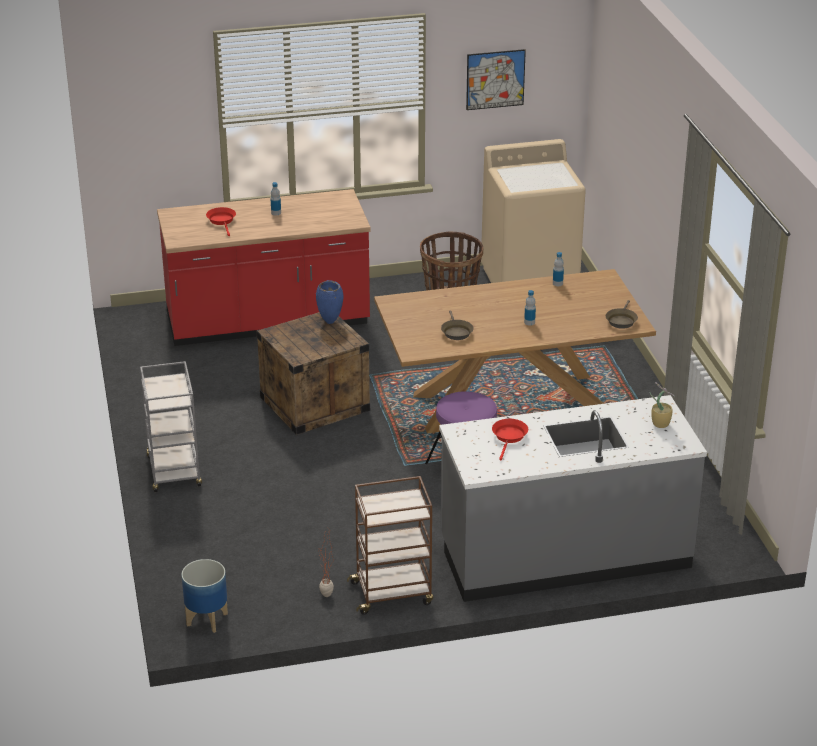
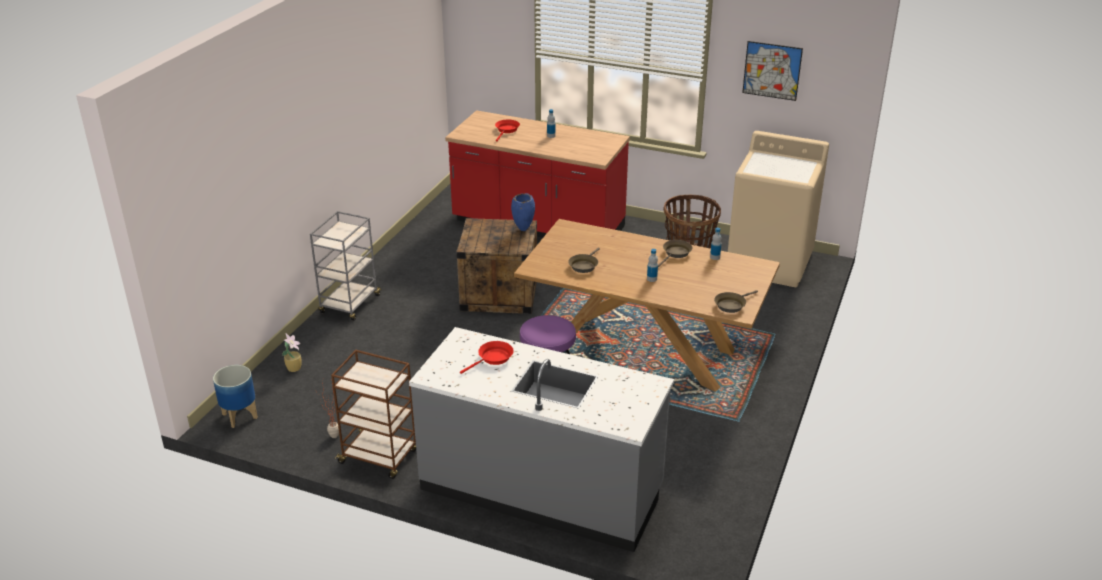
camera: 35 degrees right, 0 degrees up
(521, 292) = (675, 254): none -> brown frying pan
(660, 423) = (632, 399): potted plant -> potted plant (294, 368)

